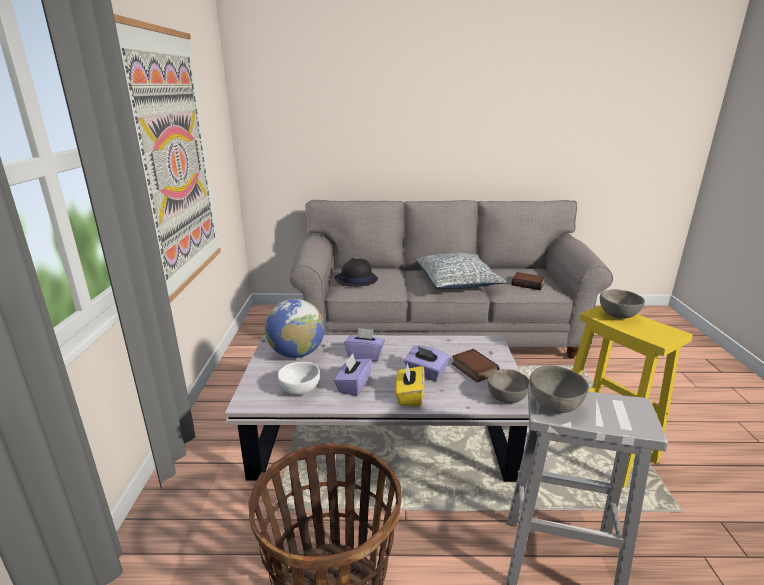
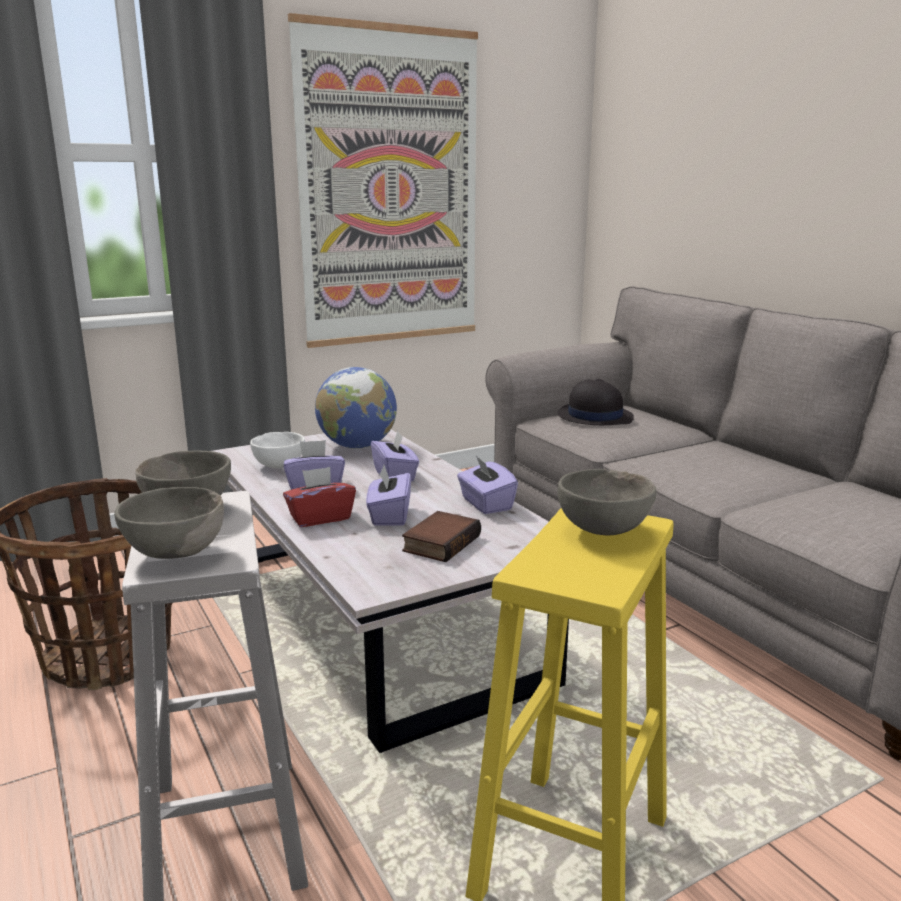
camera: 60 degrees right, 5 degrees down
(409, 396) = (320, 518): yellow tissue box -> red tissue box
(433, 343) = (486, 504): none -> purple tissue box
(457, 282) = (732, 474): pillow -> none
(507, 398) = (377, 579): grey bowl -> grey bowl (176, 553)
(528, 284) = (846, 523): book -> none

